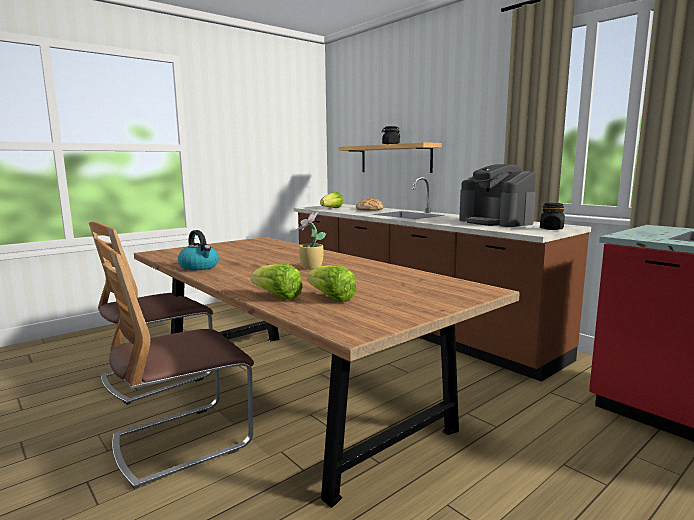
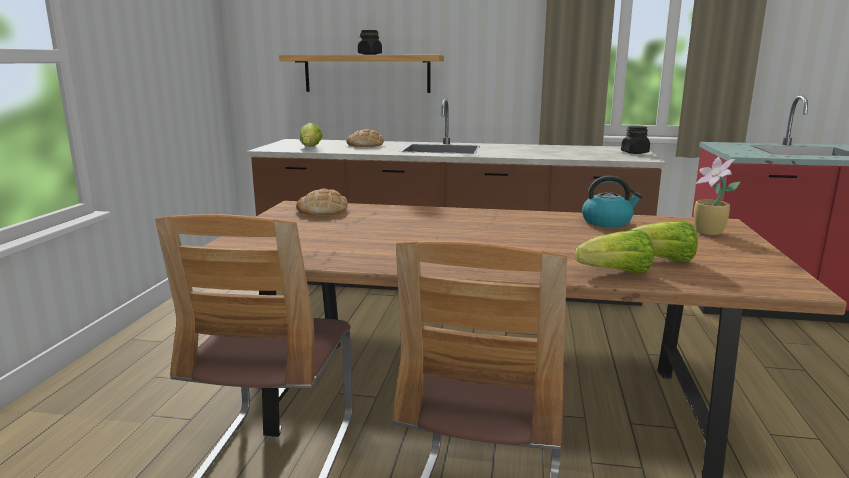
camera: 40 degrees left, 5 degrees up
(199, 267) = (384, 260): kettle -> kettle (607, 222)
(262, 243) = (322, 210): none -> bread
(310, 268) = (512, 232): potted plant -> potted plant (709, 232)
(496, 222) = (562, 149): coffee machine -> none

